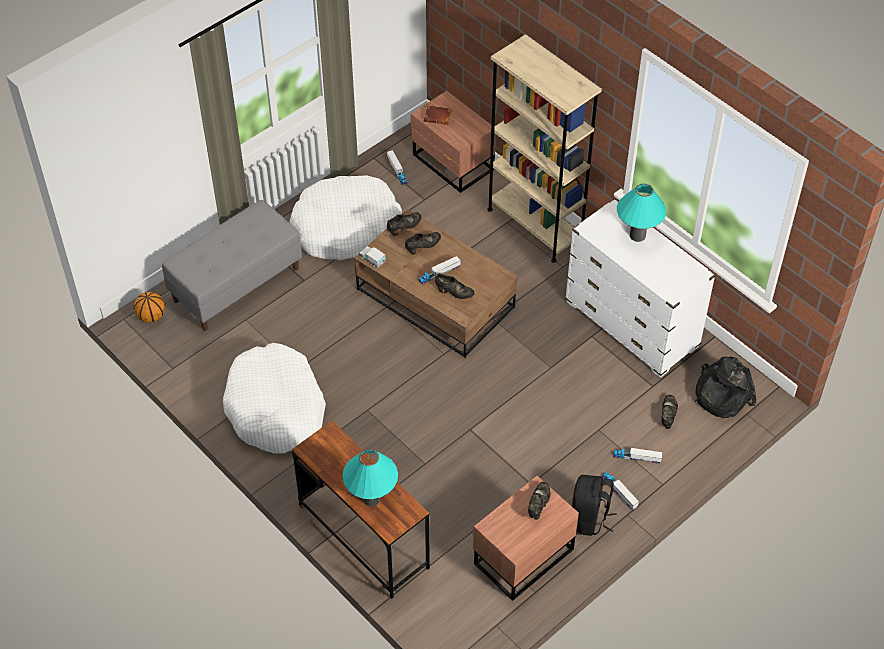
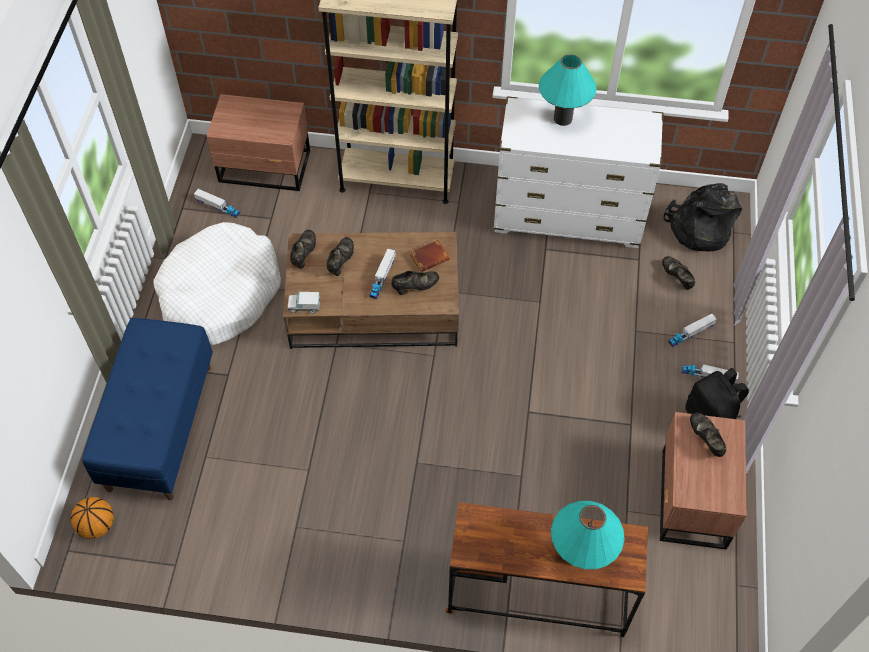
camera: 40 degrees left, 5 degrees up
(236, 284) = (159, 426): grey bench -> blue bench
(276, 408) = (326, 528): white dog bed -> none
(438, 116) = (237, 123): brown book -> brown book (429, 257)

